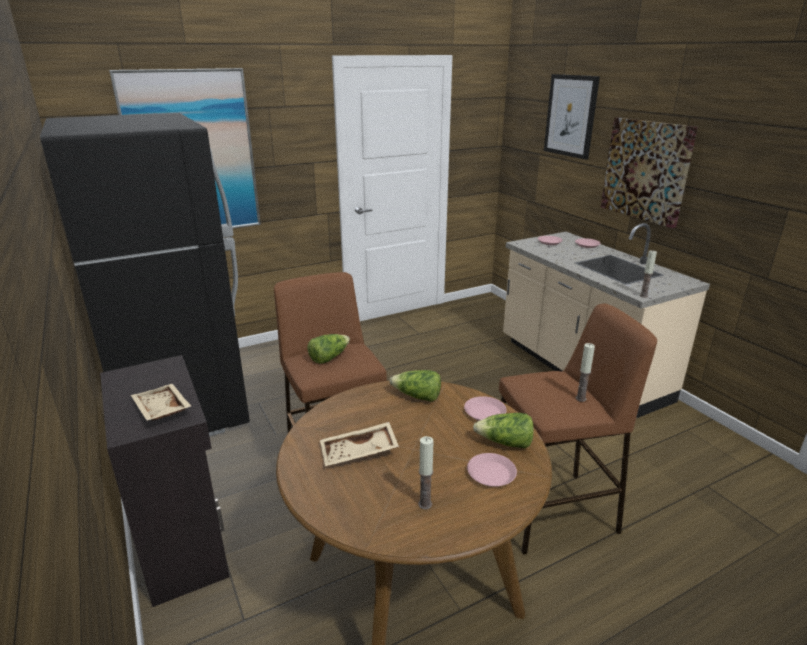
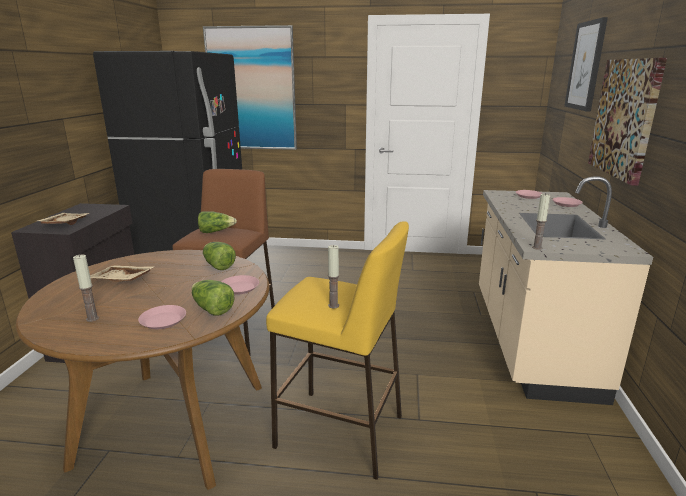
camera: 35 degrees right, 5 degrees down
(552, 511) = (340, 431): brown stool -> yellow stool

